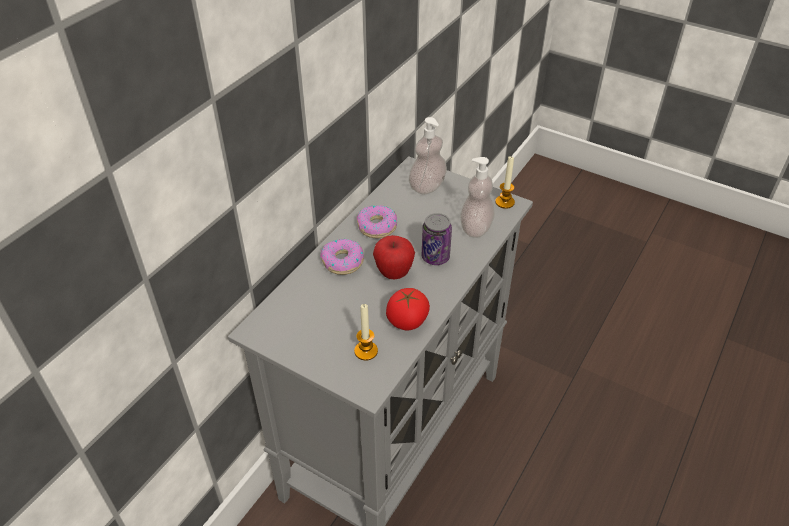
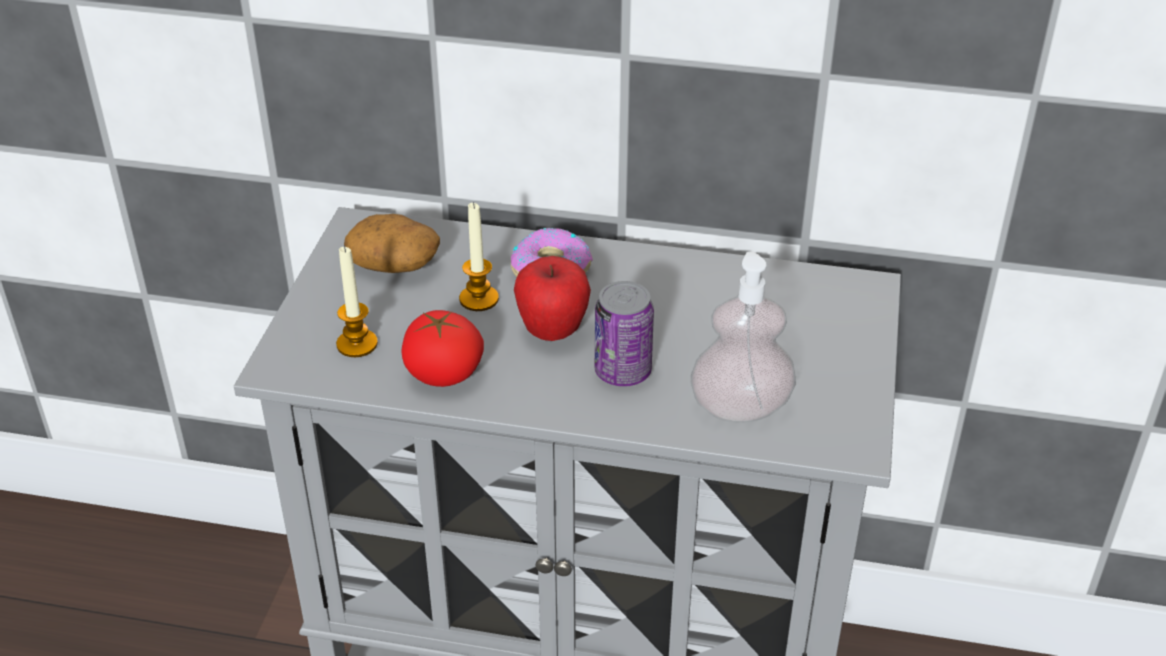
camera: 70 degrees right, 5 degrees down
(302, 321) = (395, 264): none -> potato
(377, 226) = (663, 284): donut -> none
(427, 187) = (821, 317): soap dispenser -> none
(504, 202) = (851, 434): candle -> candle (479, 299)

